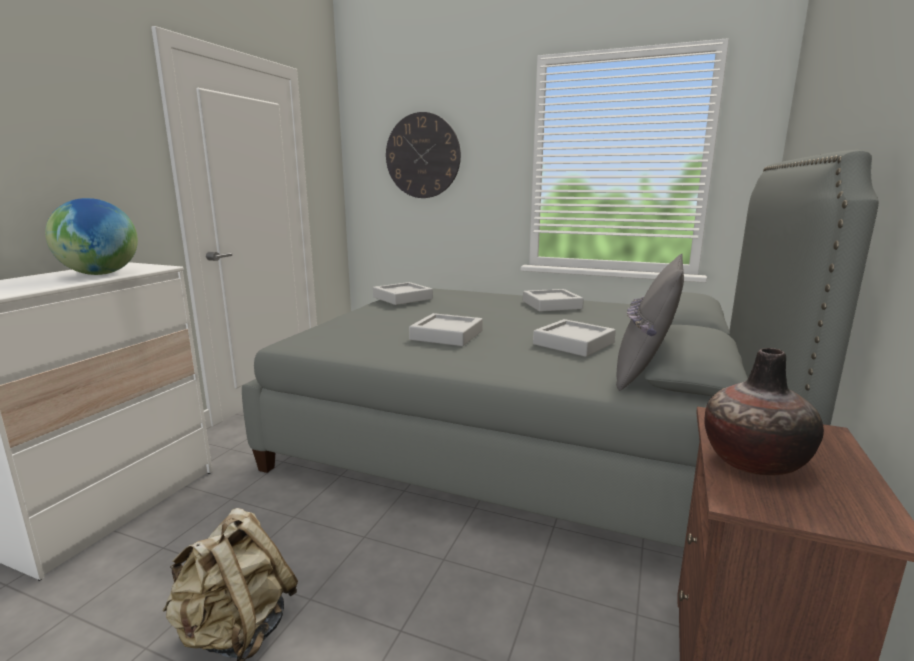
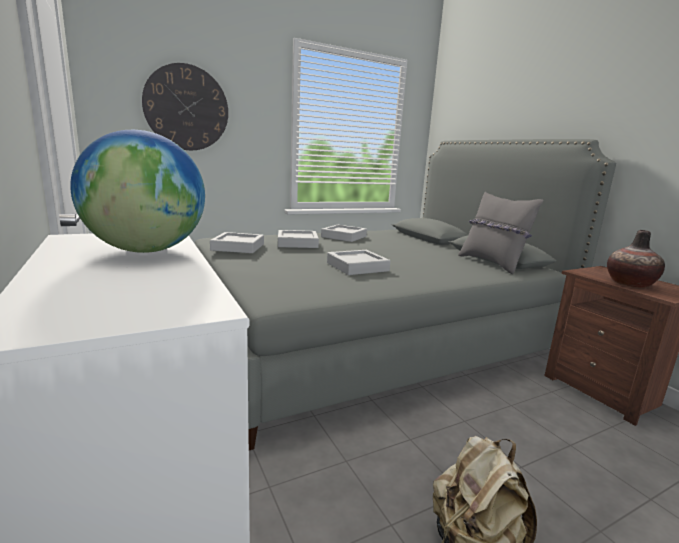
camera: 50 degrees left, 0 degrees up
(573, 343) = (426, 256): grey tray -> grey tray (297, 243)

